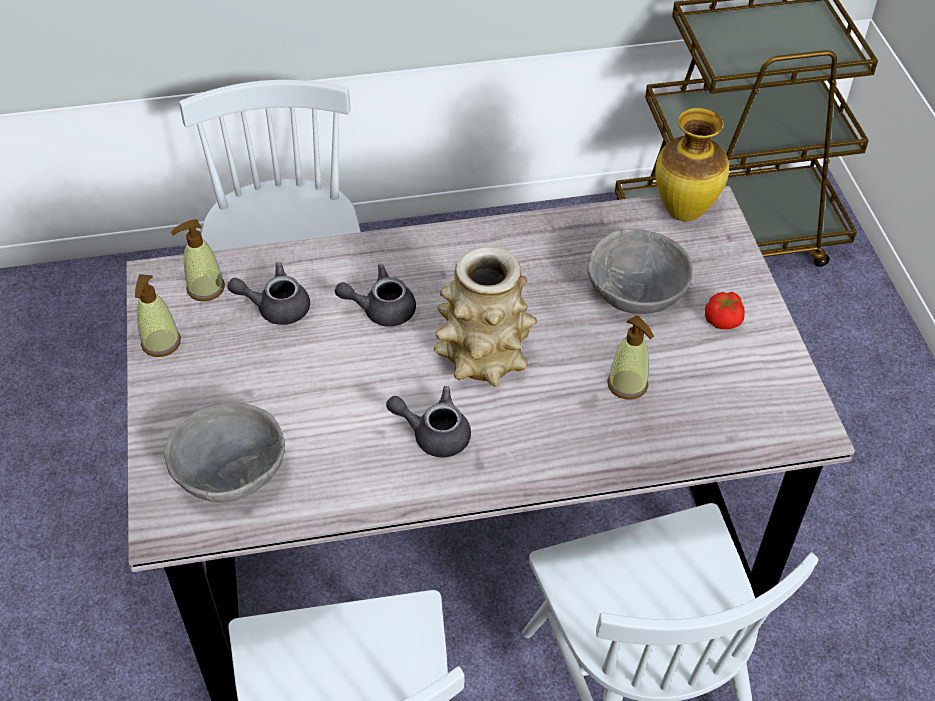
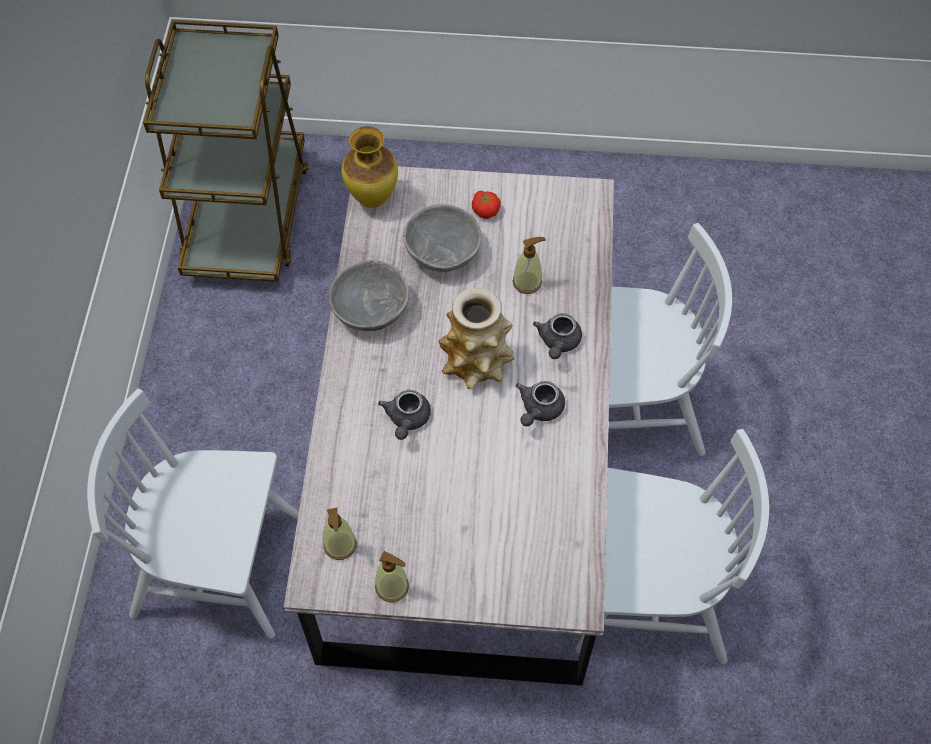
camera: 75 degrees left, 10 degrees up
(230, 472) = (539, 551): grey bowl -> grey bowl (371, 309)
(276, 307) = (380, 494): grey teapot -> grey teapot (558, 343)

